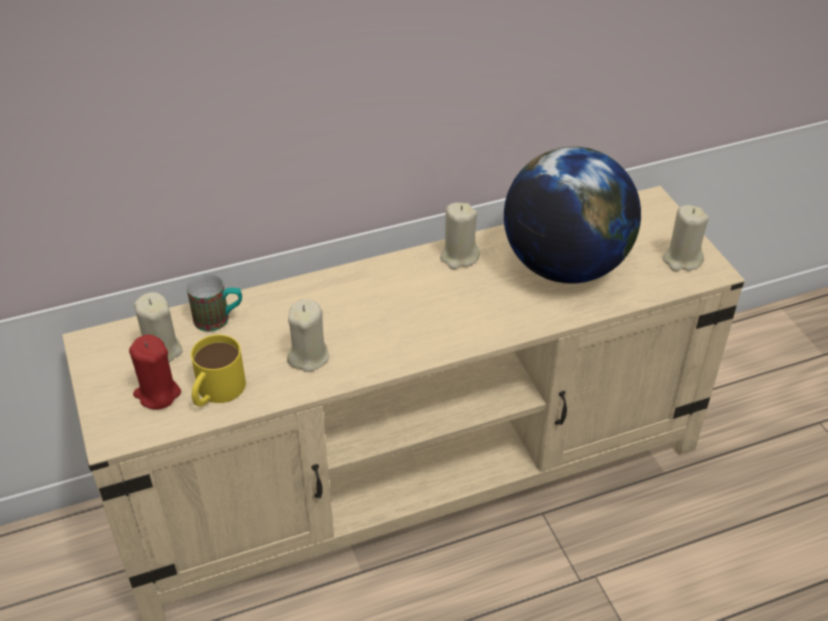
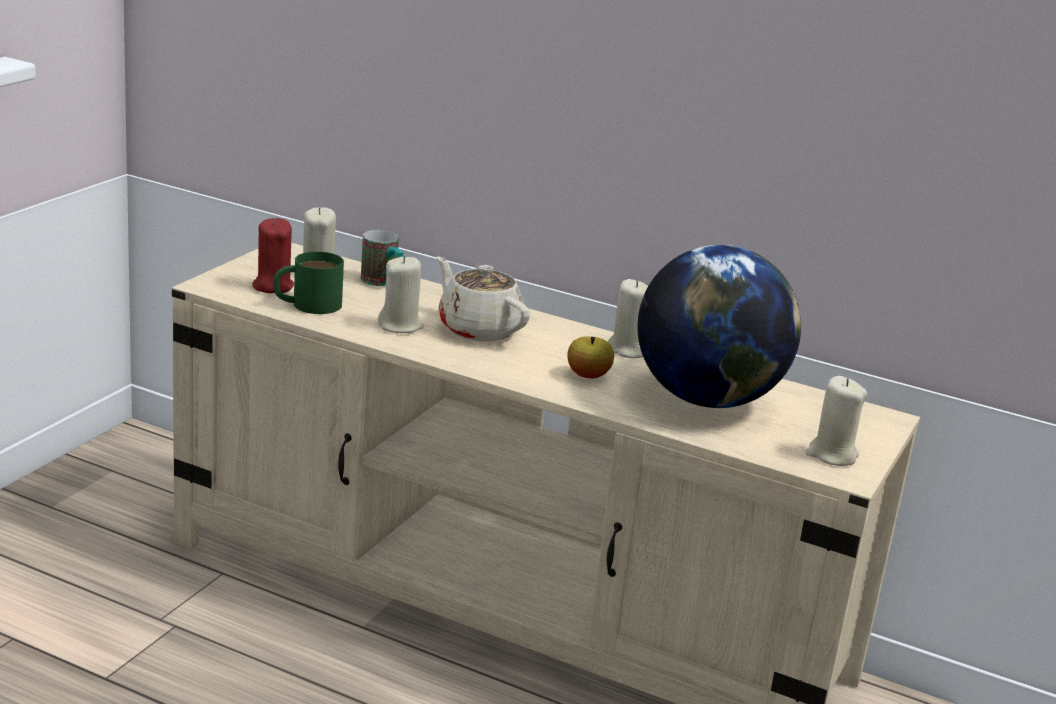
camera: 45 degrees right, 20 degrees down
(216, 392) = (307, 305): yellow mug -> green mug
(355, 314) = (478, 329): none -> beige teapot
(481, 303) = (588, 375): none -> apple

